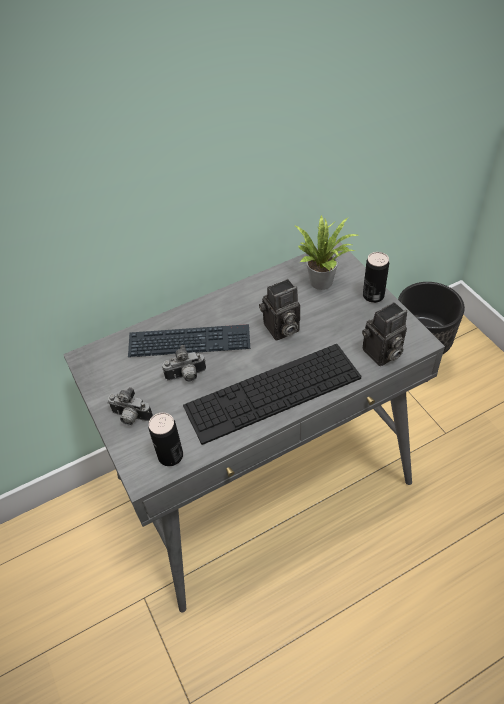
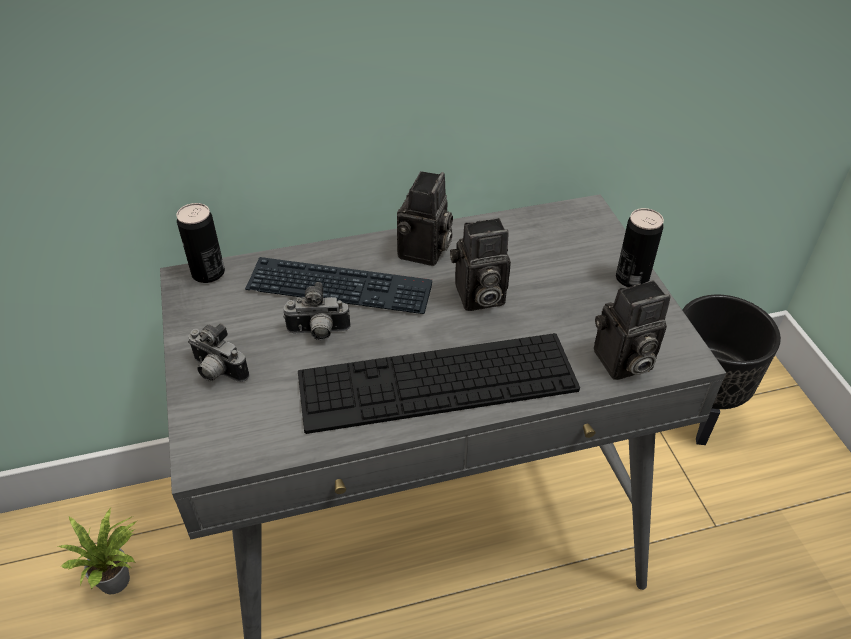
camera: 10 degrees right, 5 degrees down
(170, 455) = (253, 439): can -> can (208, 273)
(237, 305) = (424, 252): none -> camera
(324, 280) = (563, 244): potted plant -> potted plant (119, 580)

